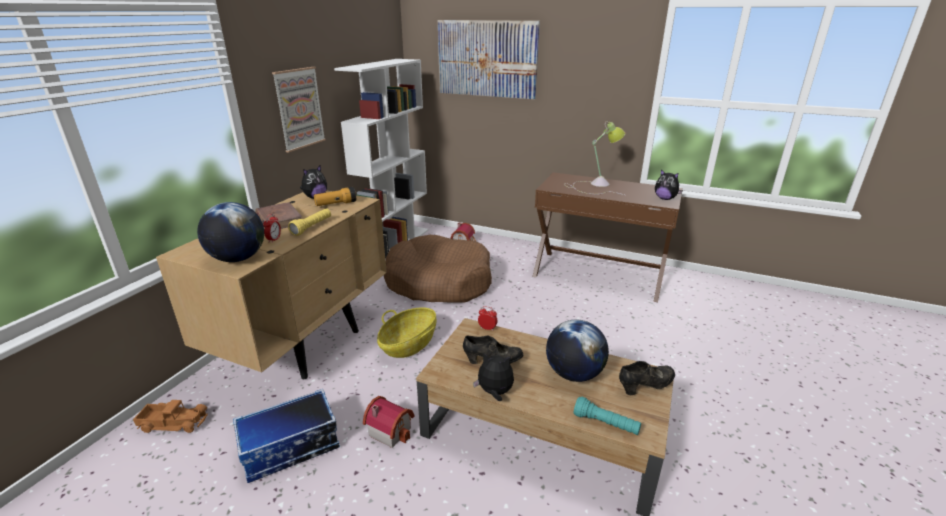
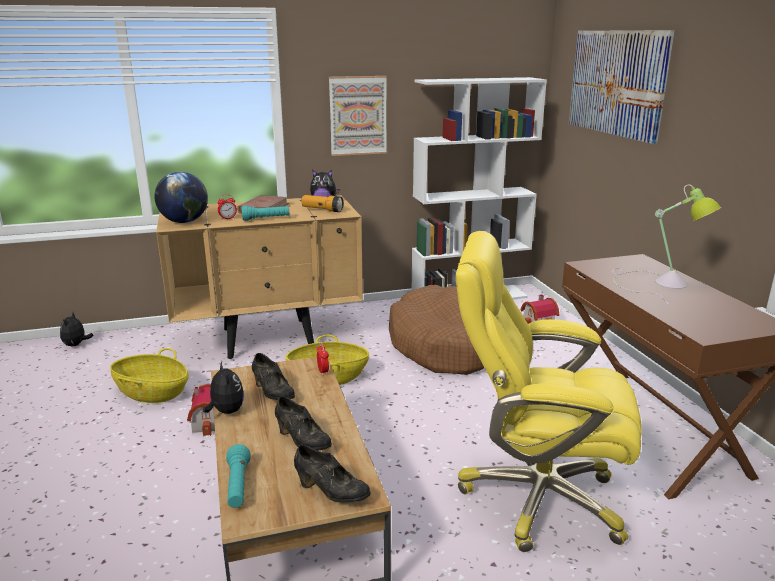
camera: 50 degrees right, 5 degrees down
(174, 422) = (139, 342): toy truck -> none
(290, 449) = (152, 392): storage box -> basket
(312, 227) = (266, 219): yellow flashlight -> turquoise flashlight
(574, 374) = (302, 441): globe -> black shoe
(623, 337) = (534, 497): none -> yellow office chair
(665, 199) = (720, 329): plush toy -> plush toy (76, 345)

